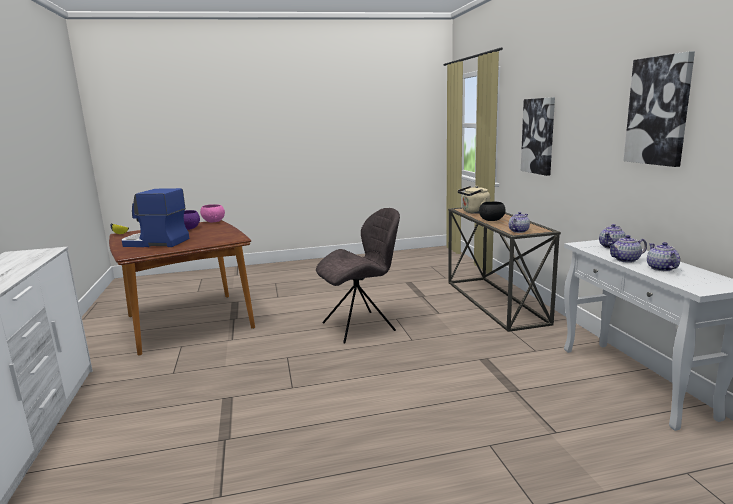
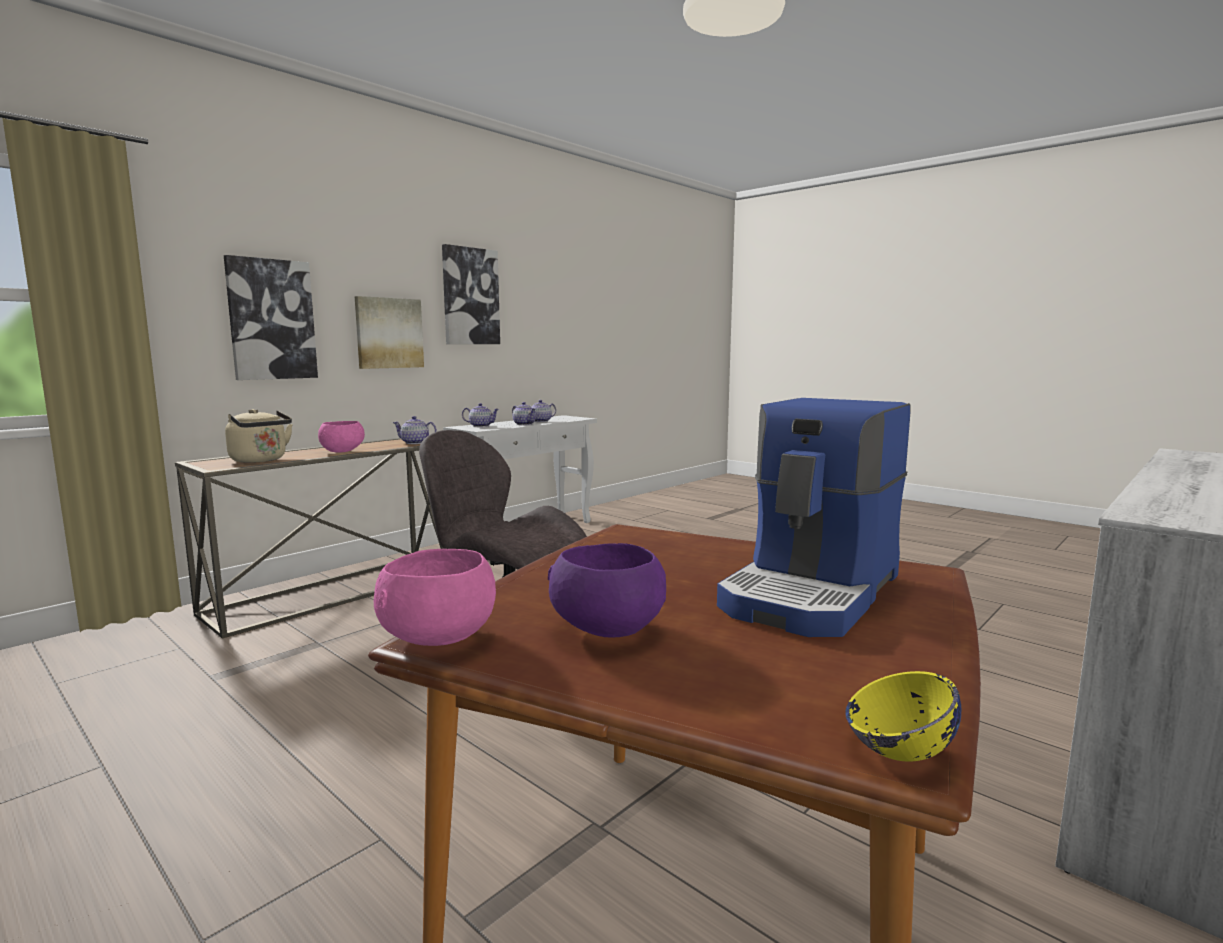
camera: 125 degrees left, 5 degrees down
(155, 243) = (814, 593): coffee machine -> coffee machine turned 60 degrees clockwise
(491, 220) = (343, 451): black bowl -> pink bowl
(589, 147) = (389, 333): none -> picture

